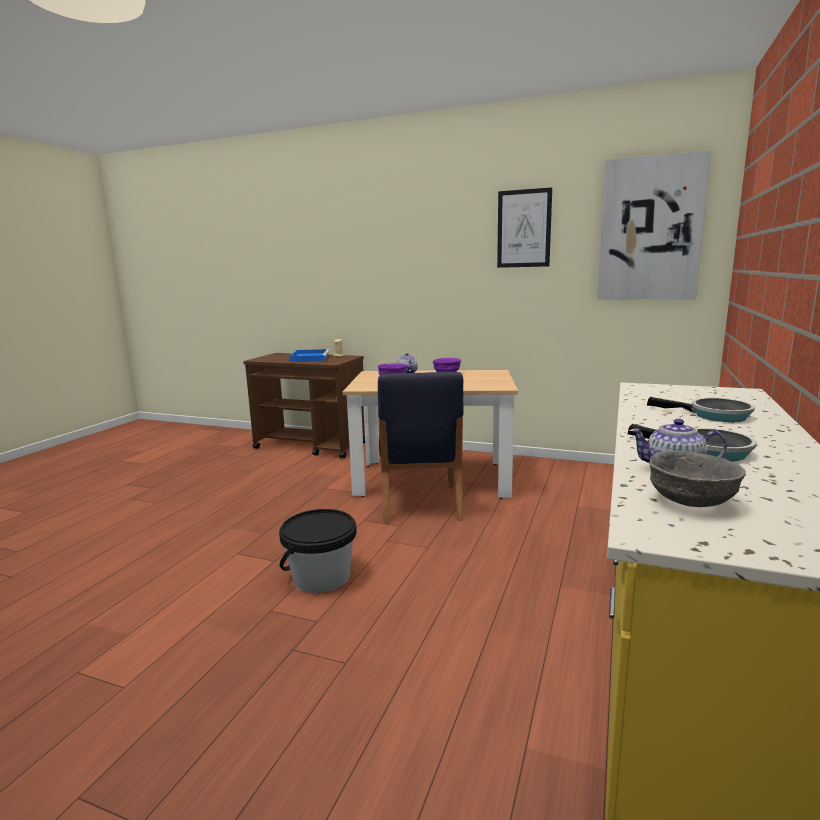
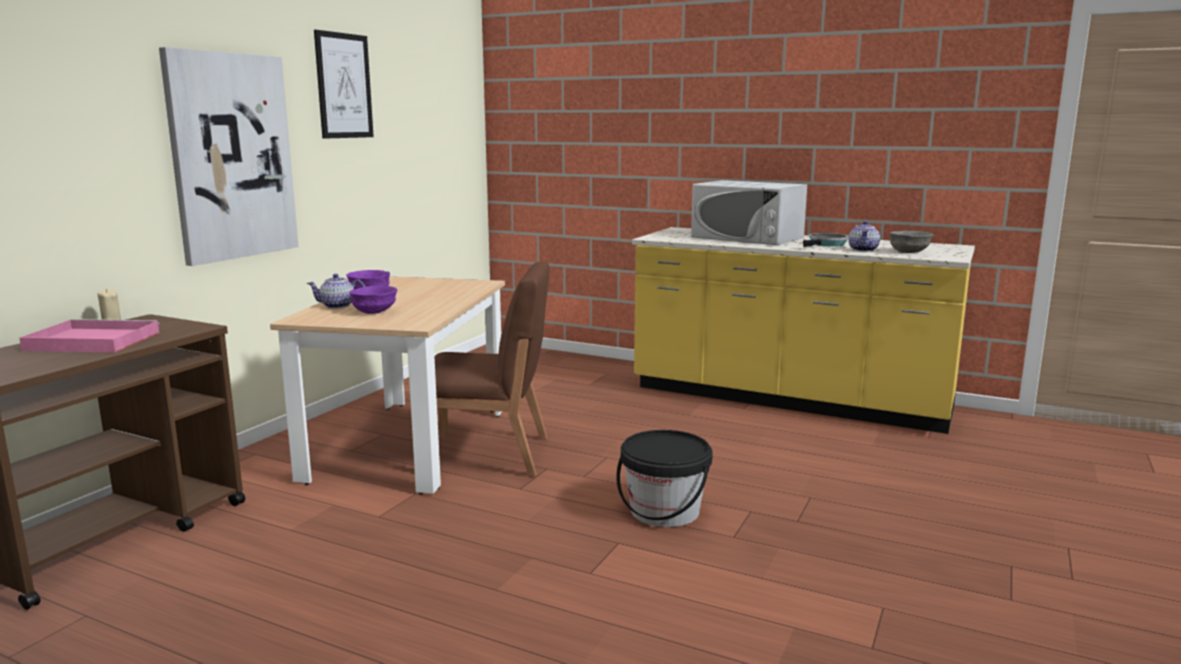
camera: 85 degrees left, 0 degrees up
(309, 358) = (91, 341): blue tray -> pink tray
(420, 504) = (488, 455): blue chair -> brown chair
(650, 229) = (440, 98): picture -> picture (232, 157)
(714, 415) = (747, 237): frying pan -> white microwave

